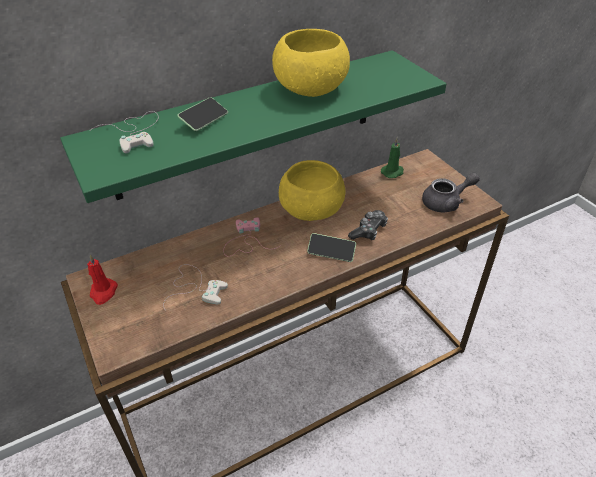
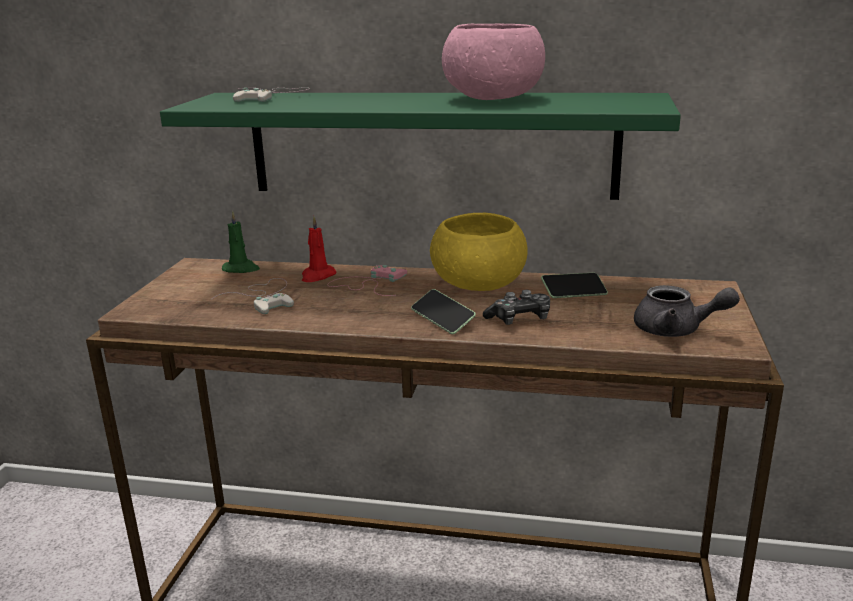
camera: 40 degrees right, 20 degrees down
(103, 292) = (190, 275): red candle -> red candle (317, 276)
(204, 121) = (341, 99): phone -> phone (574, 294)
(311, 89) = (493, 99): yellow bowl -> pink bowl
(393, 172) = (642, 286): green candle -> green candle (241, 269)

